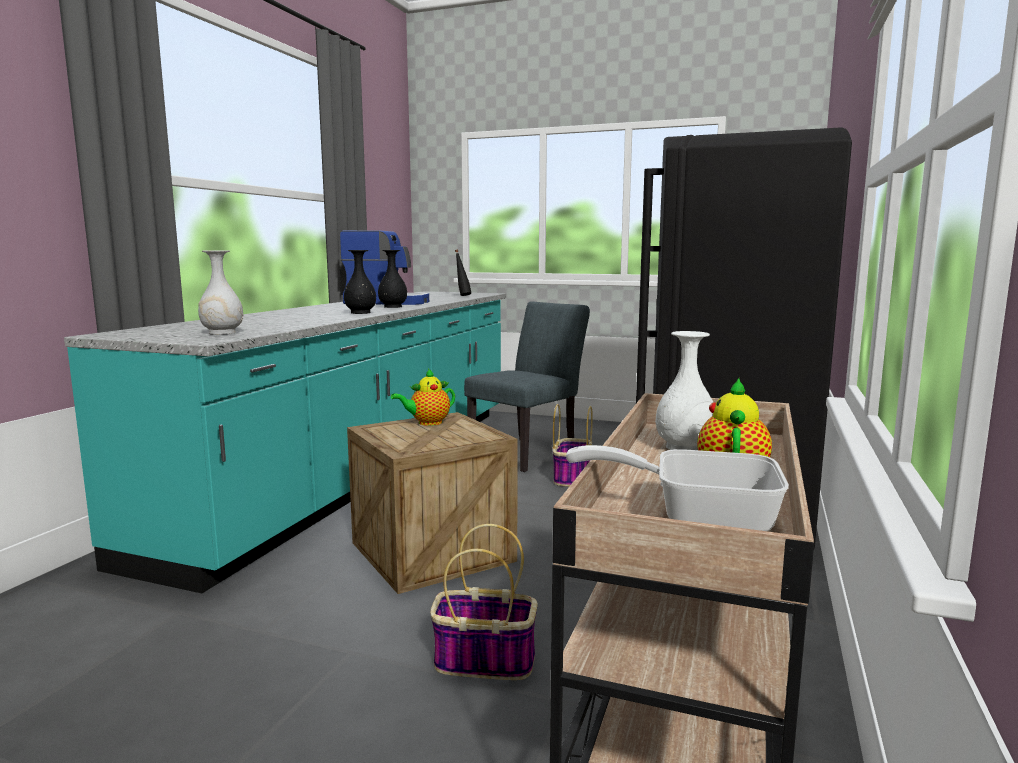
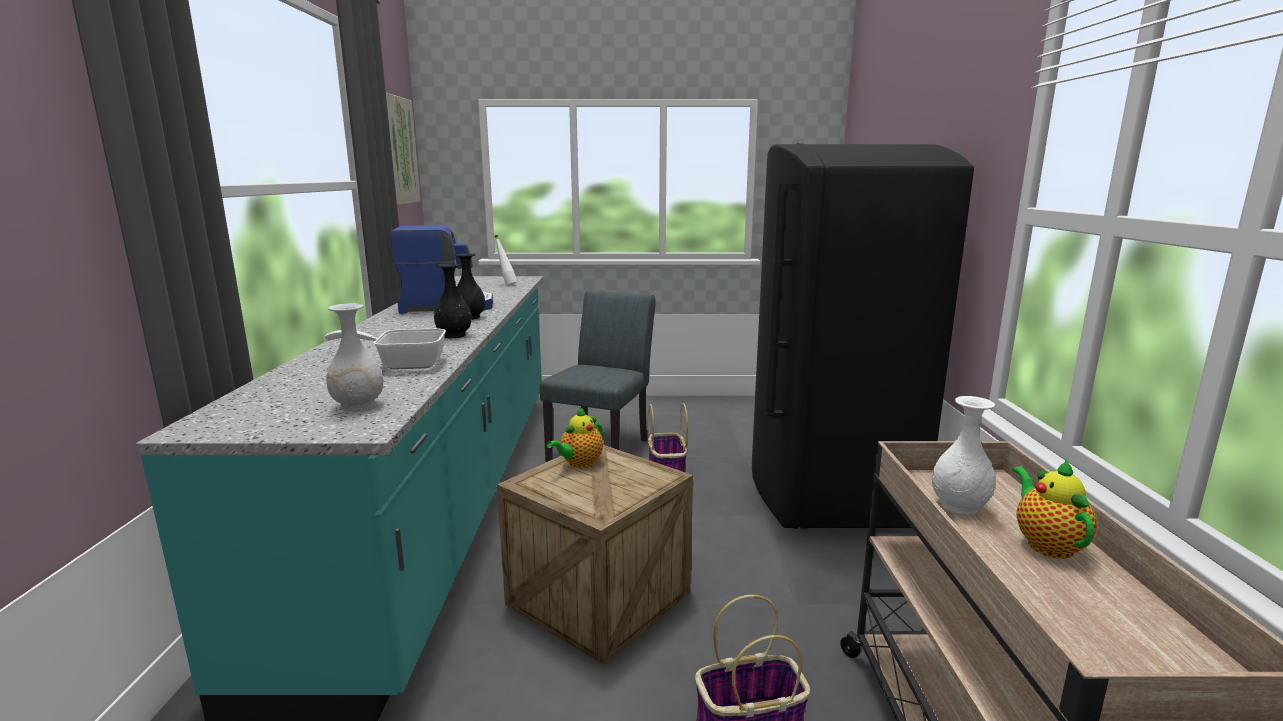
camera: 20 degrees left, 5 degrees up
(384, 177) = (398, 151): none -> picture
(462, 295) = (506, 285): black bottle -> white bottle
(696, 518) = (1104, 622): frying pan -> frying pan (403, 364)

